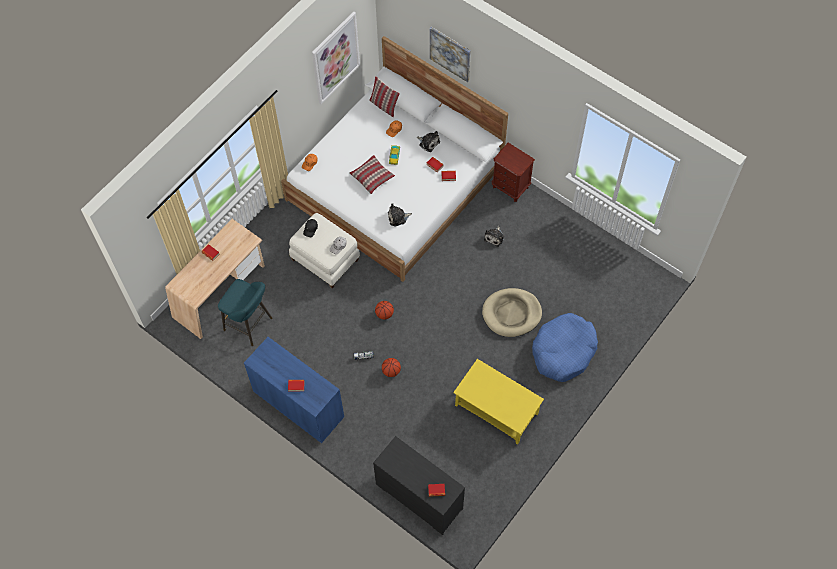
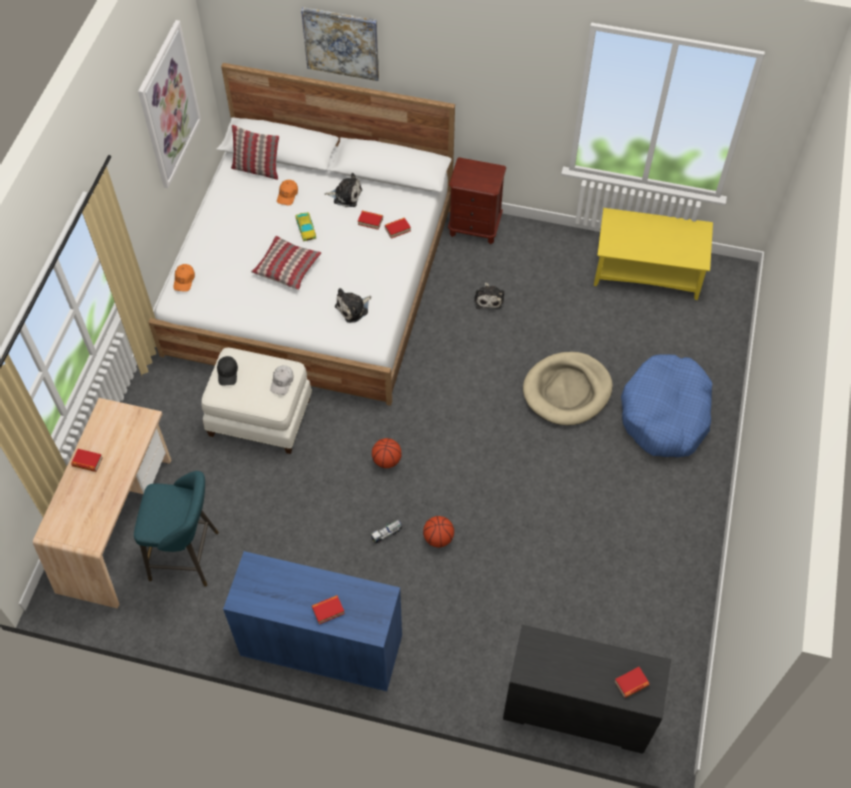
camera: 25 degrees left, 5 degrees down
(497, 409) = (620, 531): yellow coffee table -> yellow coffee table (648, 271)

